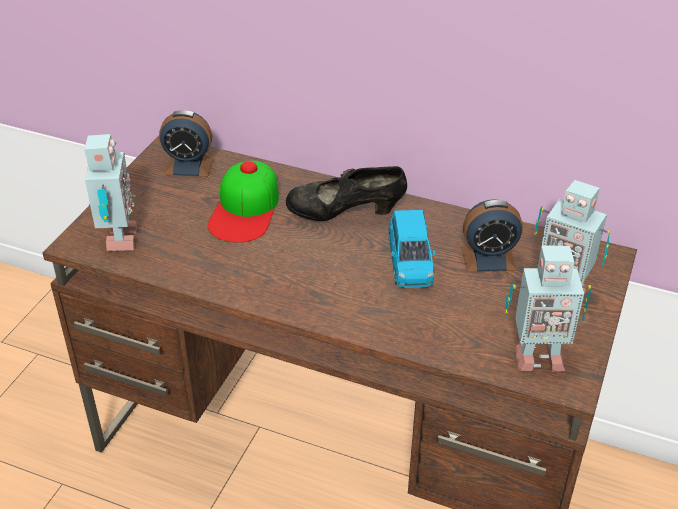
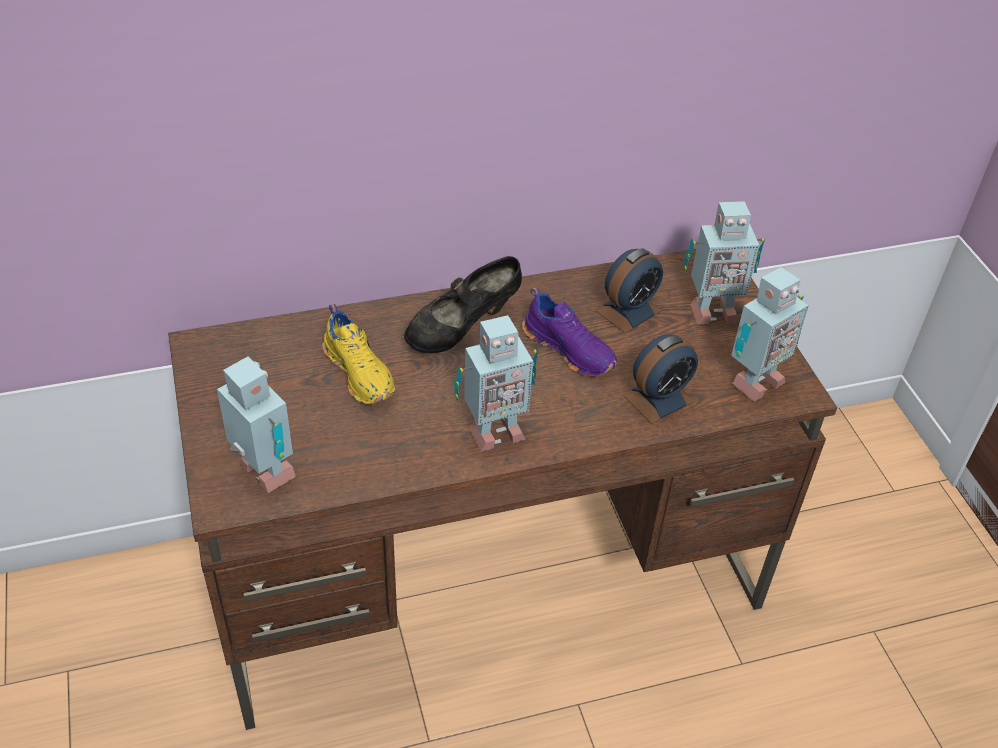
camera: 40 degrees left, 5 degrees up
(189, 165) = (246, 353): alarm clock -> alarm clock (658, 398)
(245, 209) = (360, 373): cap -> yellow shoe
(290, 288) = (493, 432): none -> toy robot
(410, 262) = (570, 349): blue toy car -> purple shoe

